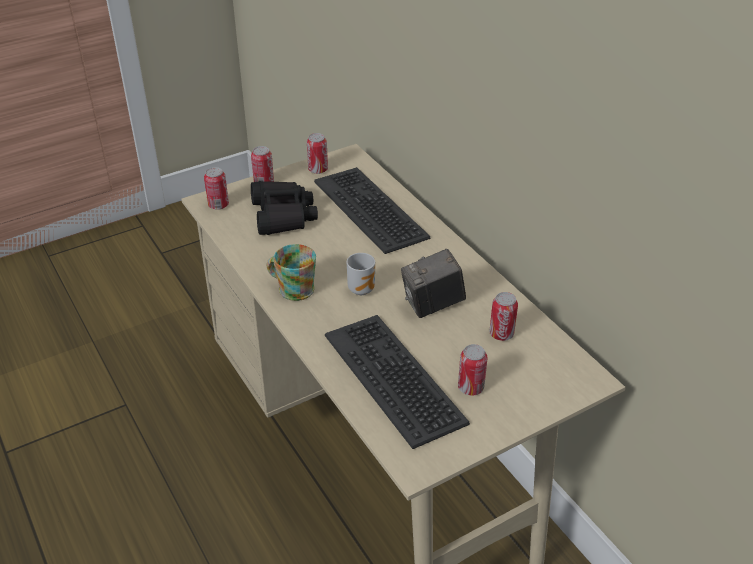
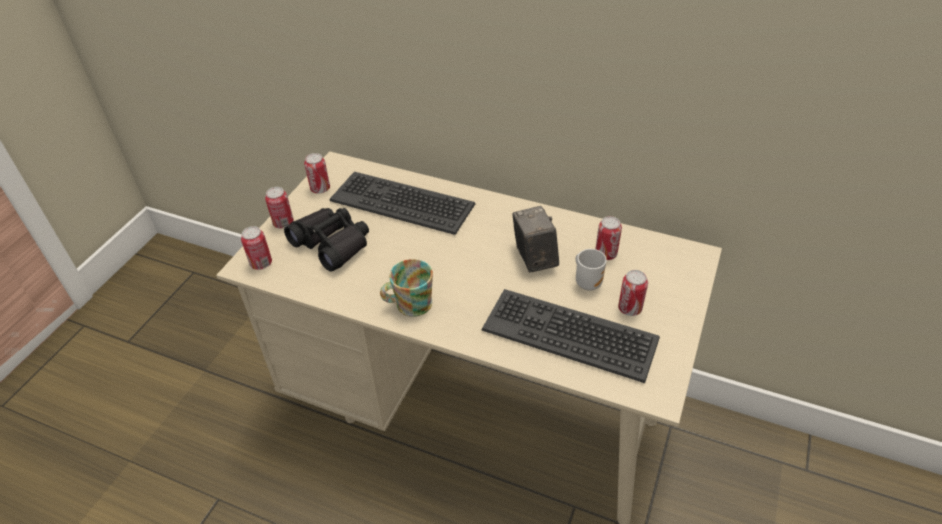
camera: 35 degrees left, 5 degrees up
(362, 289) = (467, 273): mug -> mug (588, 283)
(432, 305) = (534, 258): camera -> camera turned 135 degrees clockwise

